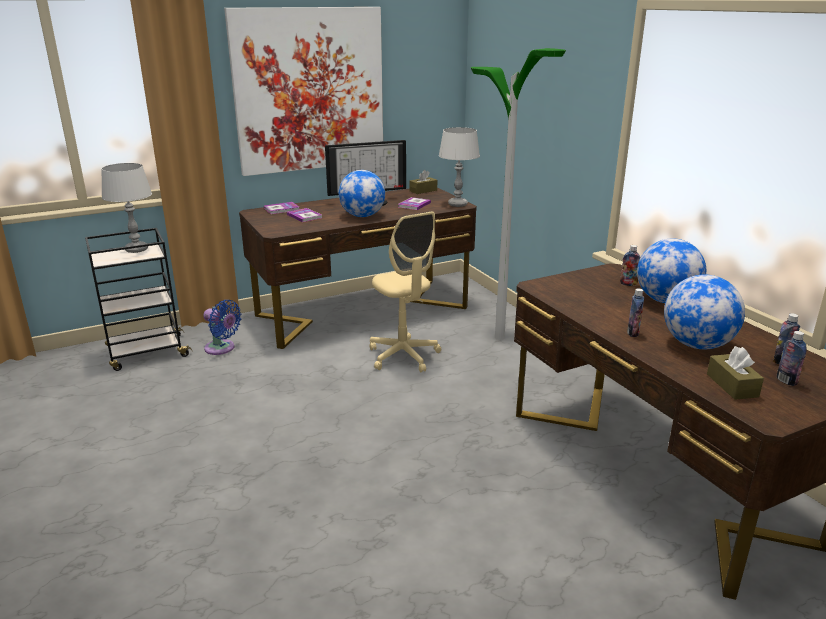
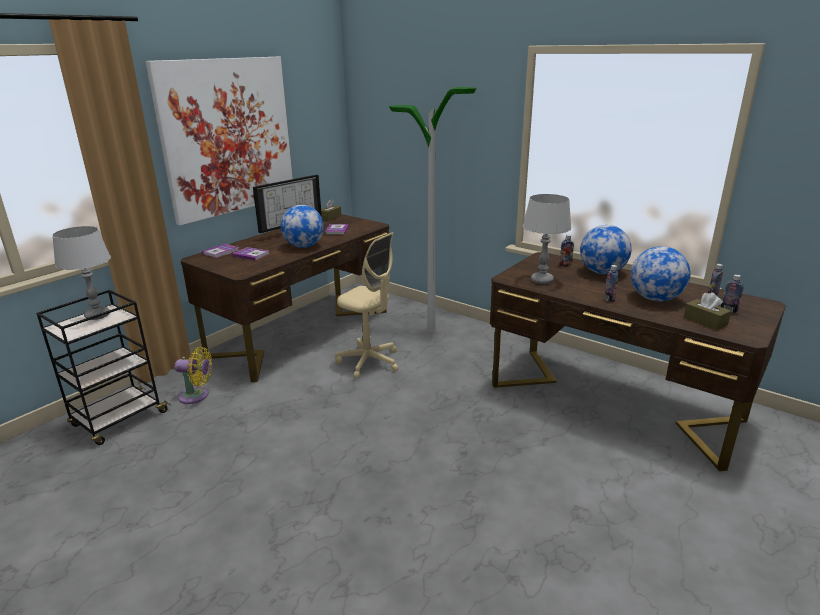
camera: 25 degrees left, 0 degrees up
(222, 348) = (196, 396): blue fan -> yellow fan
(457, 204) = (372, 225): grey table lamp -> grey table lamp (541, 280)

